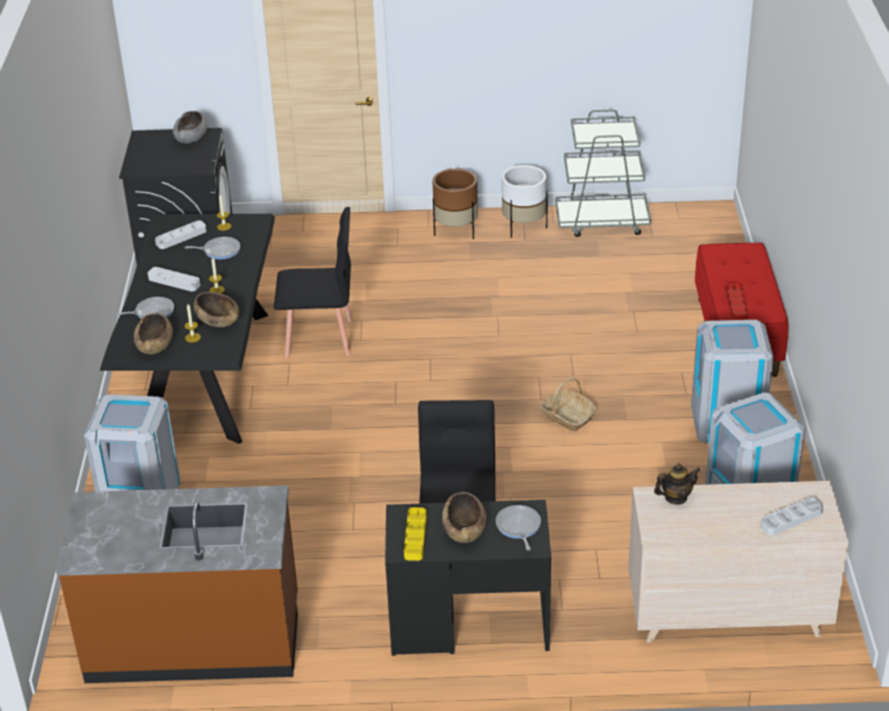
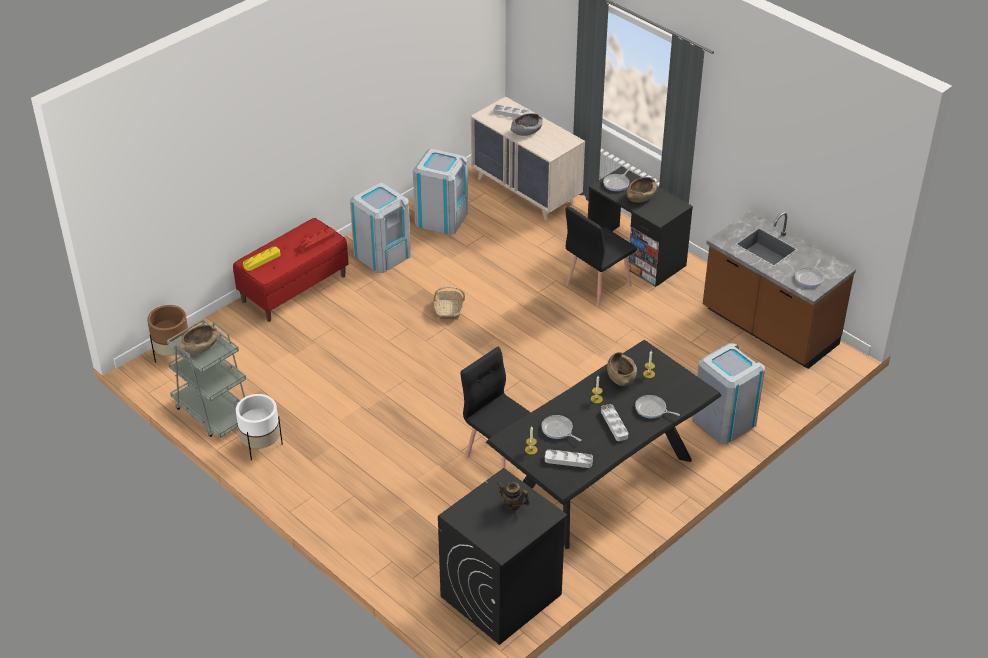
camera: 135 degrees left, 5 degrees up
(106, 518) = (809, 278): none -> frying pan
(155, 345) = (675, 383): brown bowl -> brown bowl (200, 346)
(191, 137) = (471, 519): grey bowl -> grey bowl (526, 131)
(415, 536) = (666, 207): yellow tray -> yellow tray (262, 260)
(456, 231) = (303, 477): brown planter -> brown planter (173, 355)
(675, 497) = (540, 147): teapot -> teapot (512, 505)

